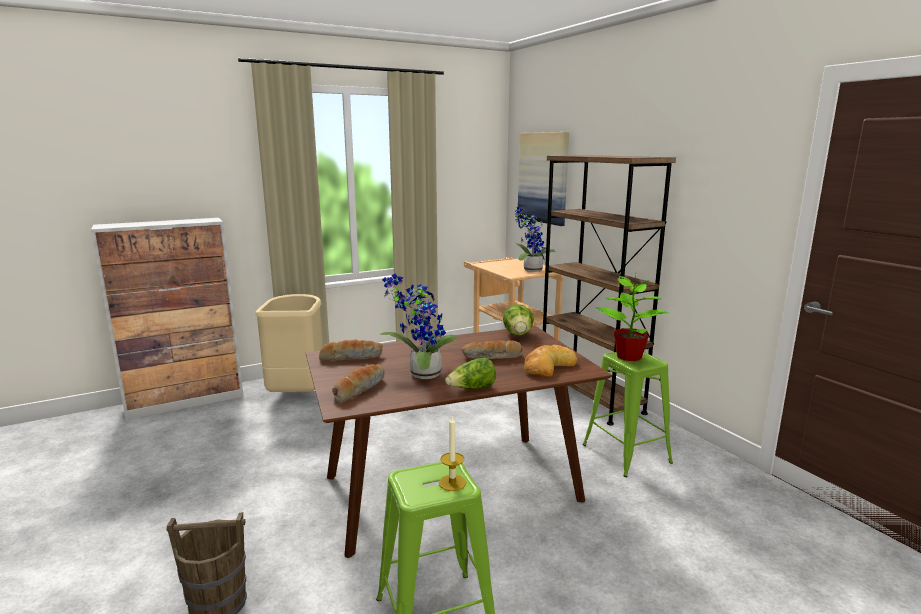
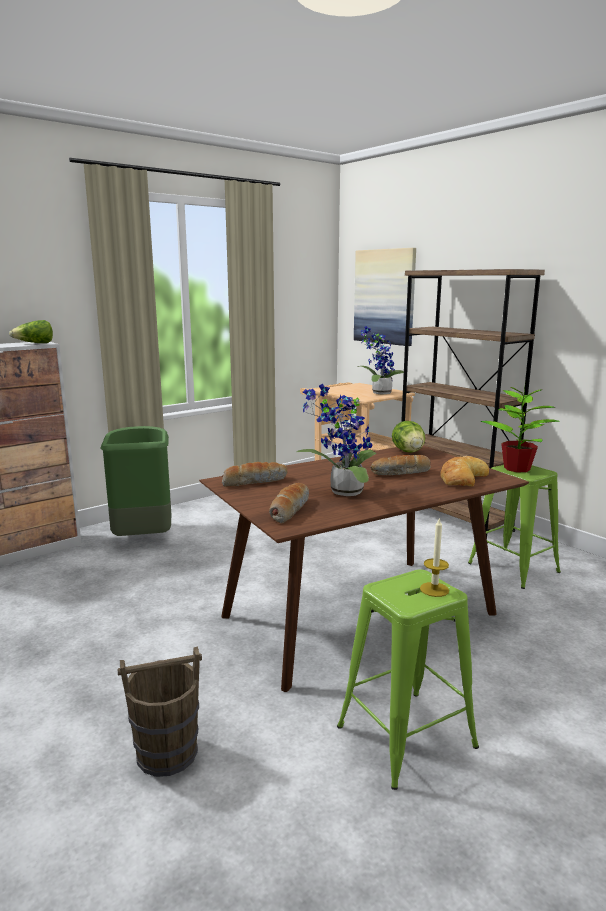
camera: 10 degrees left, 0 degrees up
(298, 393) = (143, 537): beige trash can -> green trash can
(472, 389) = (405, 501): lettuce -> lettuce (34, 343)

